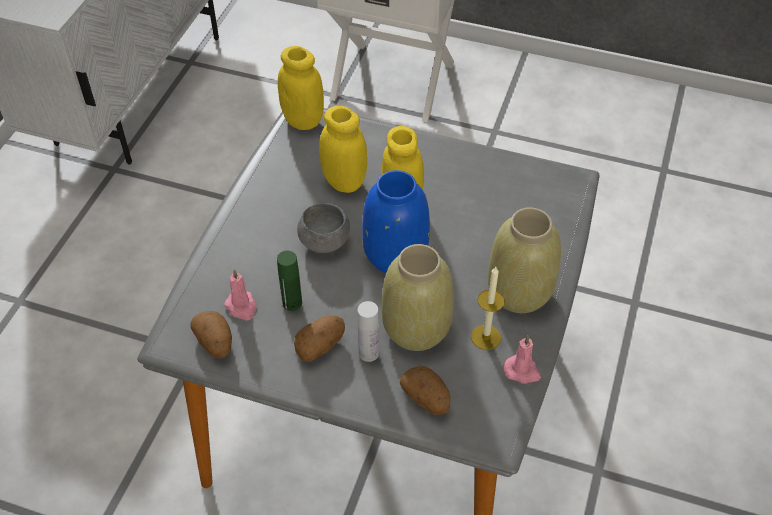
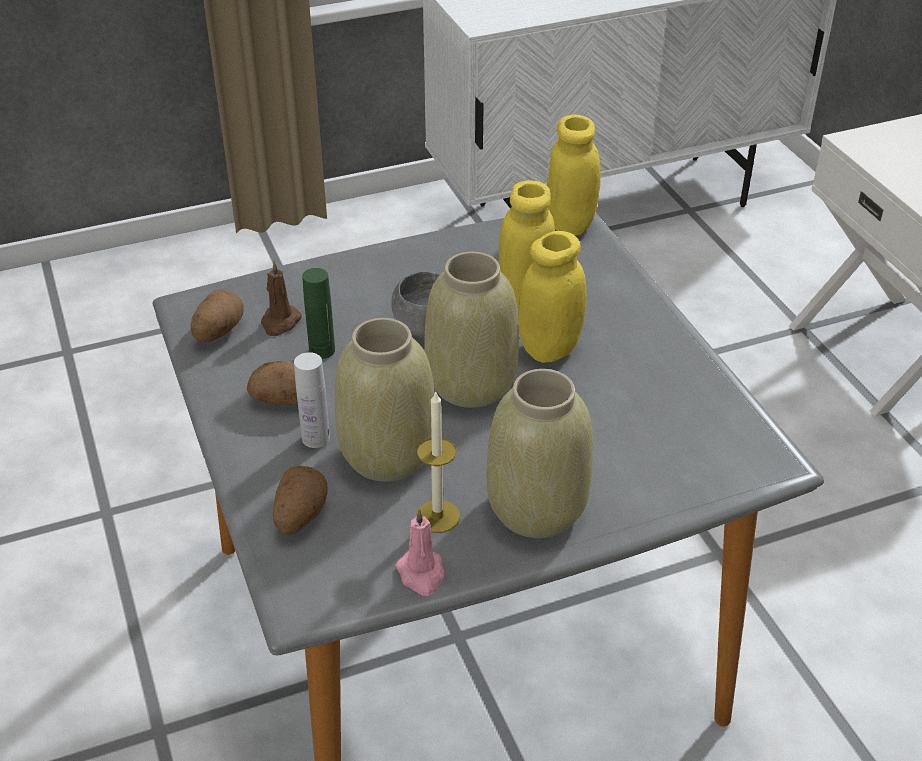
camera: 50 degrees right, 10 degrees down
(242, 307) = (280, 322): pink candle -> brown candle
(394, 255) = (470, 383): blue vase -> beige vase

